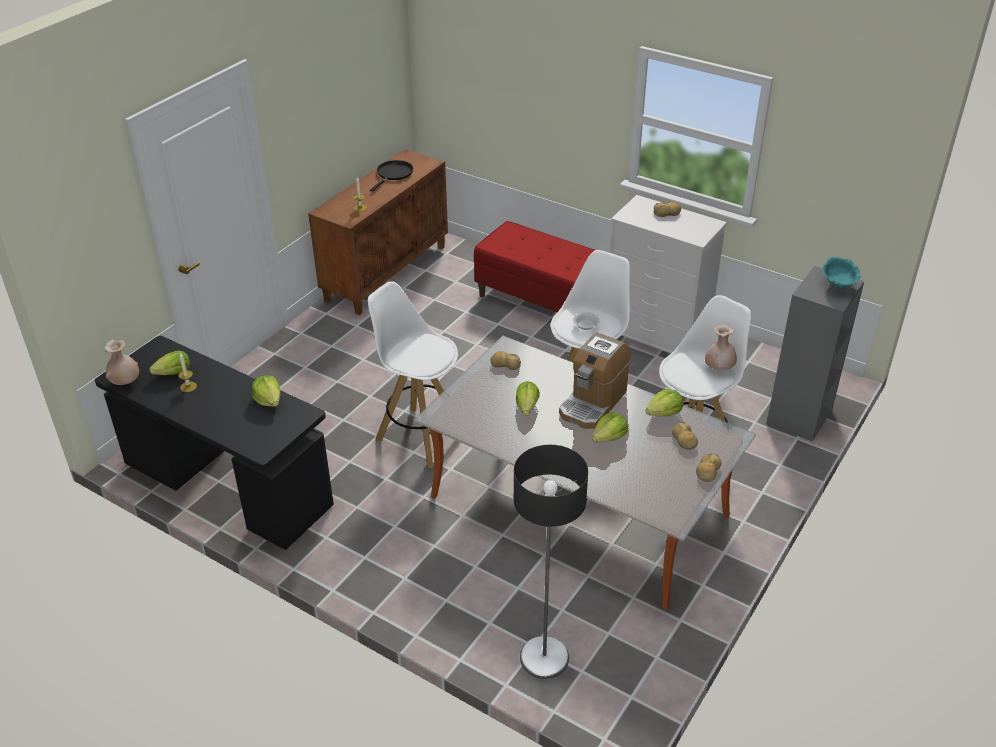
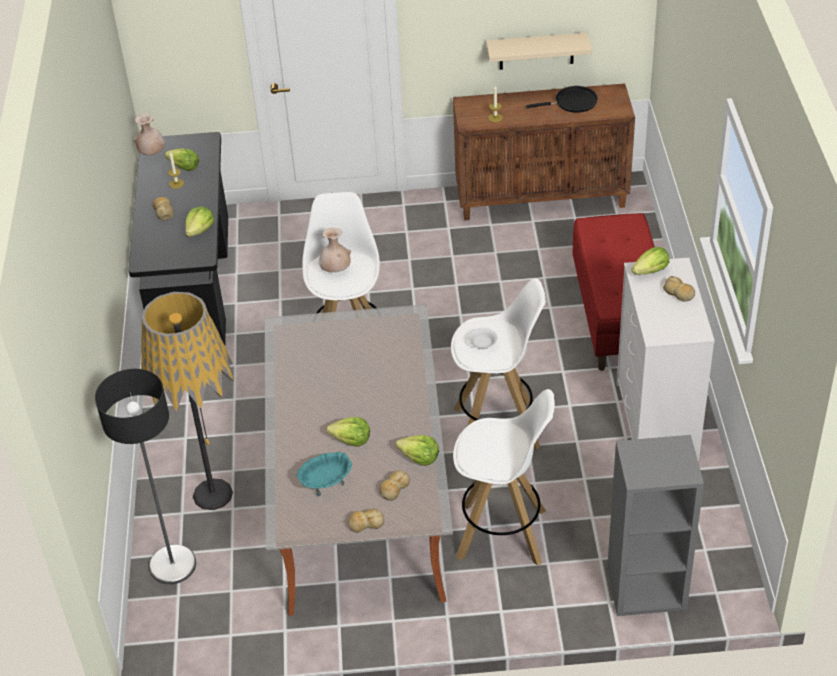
camera: 55 degrees right, 5 degrees up
(351, 144) = (536, 51): none -> beige shelf
(489, 592) = (213, 494): none -> floor lamp
(505, 364) = (386, 327): bread -> bread (163, 211)
(527, 407) = (343, 371): lettuce -> lettuce (651, 271)
(593, 403) = (388, 406): coffee machine -> none
(719, 368) = (512, 460): beige vase -> beige vase (336, 270)
(837, 285) = (671, 466): turquoise bowl -> turquoise bowl (326, 482)

